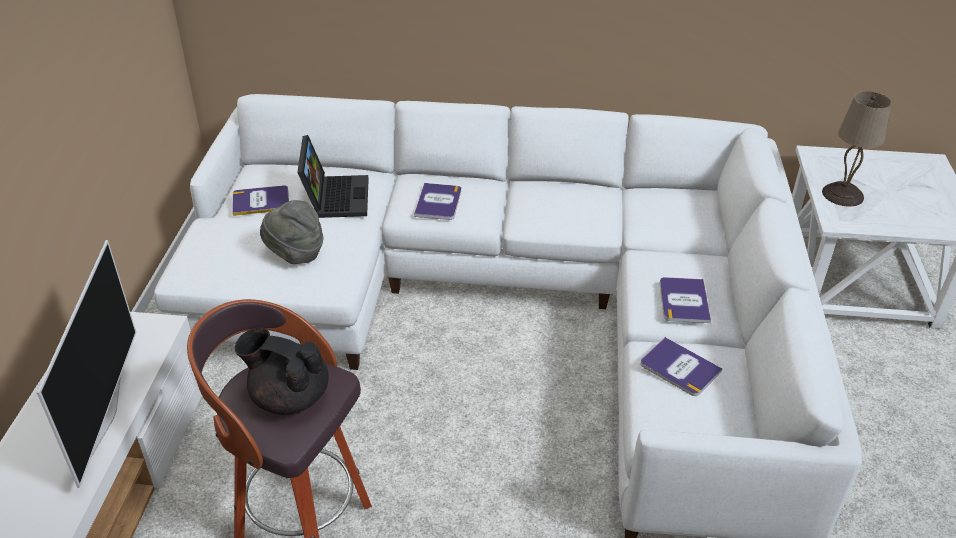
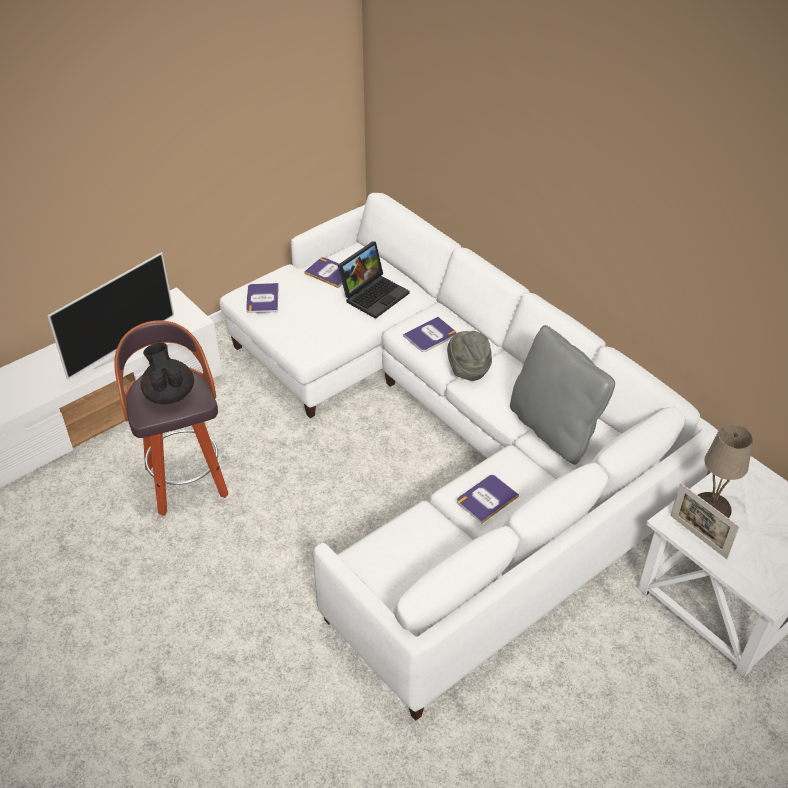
camera: 45 degrees right, 5 degrees up
(295, 254) = (307, 318): grey hat -> grey hat (468, 369)
(645, 216) = (554, 429): none -> grey pillow
(679, 368) = (422, 534): book -> book (262, 299)
(868, 220) = (698, 537): none -> picture frame

